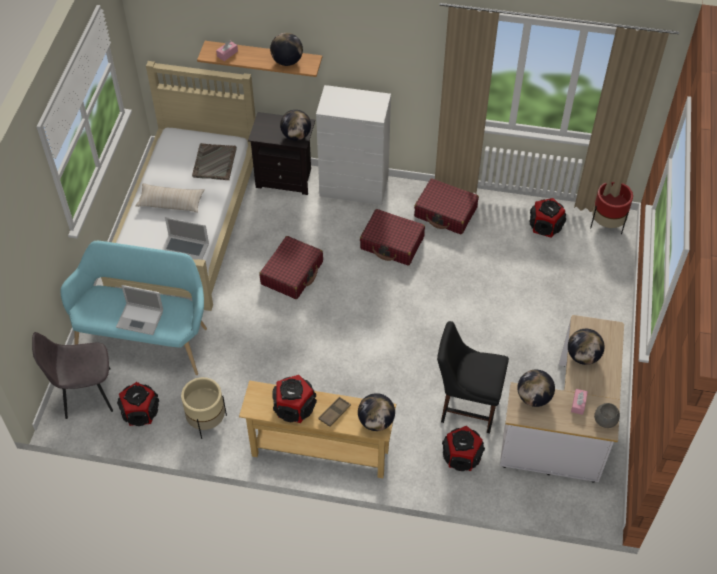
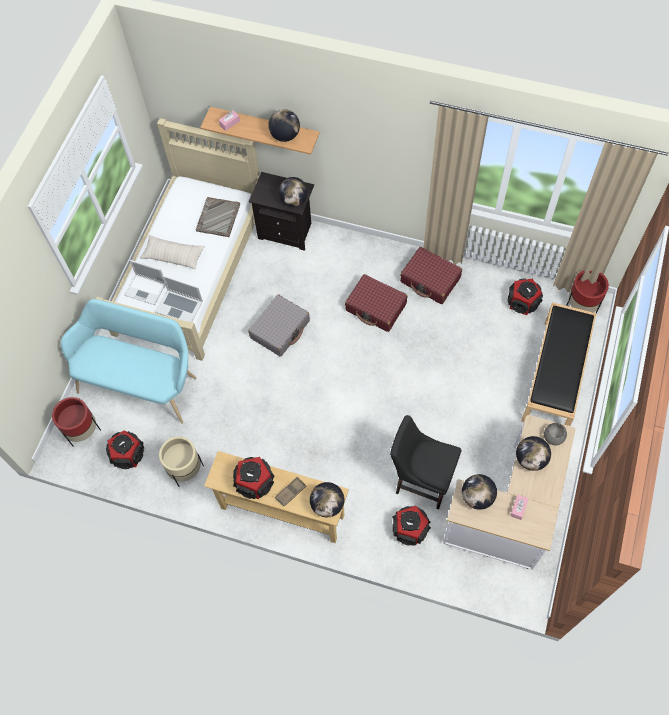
camera: 10 degrees right, 10 degrees up
(86, 393) = (83, 431): grey chair -> red planter
(141, 319) = (131, 374): laptop -> laptop (146, 289)
(292, 273) = (280, 329): red suitcase -> grey suitcase
(354, 187) = (349, 246): white dresser -> none
(591, 292) = (555, 376): none -> black bench
(605, 419) = (541, 527): grey bowl -> grey bowl (554, 436)

